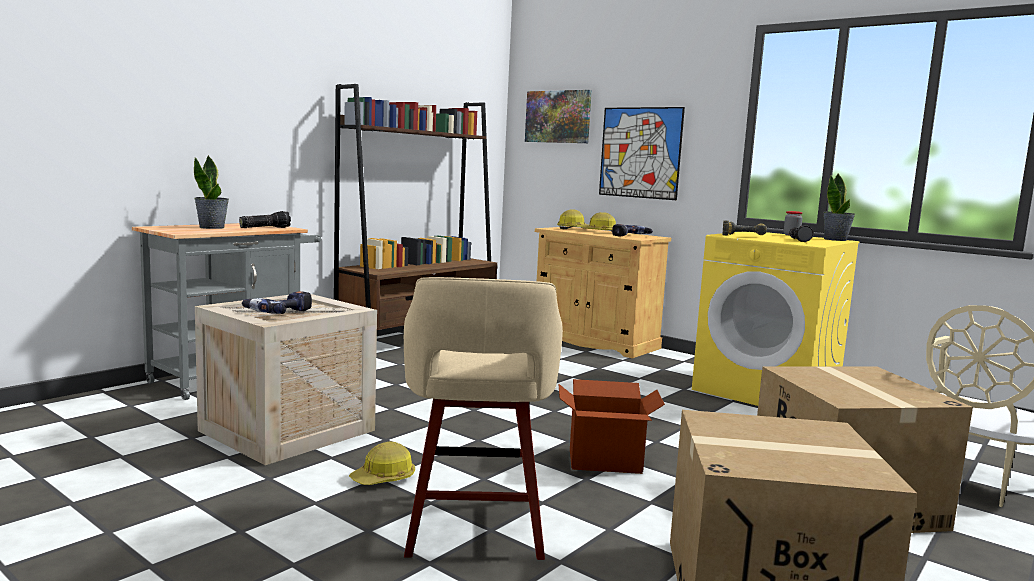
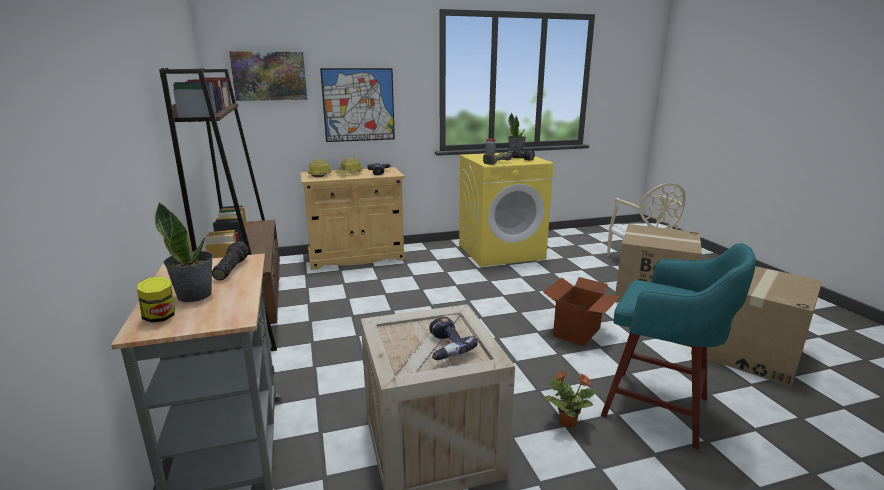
camera: 55 degrees left, 10 degrees up
(172, 227) = (160, 317): none -> jar
(384, 478) = (566, 422): hard hat -> potted plant
(474, 527) = (659, 408): beige stool -> turquoise stool

